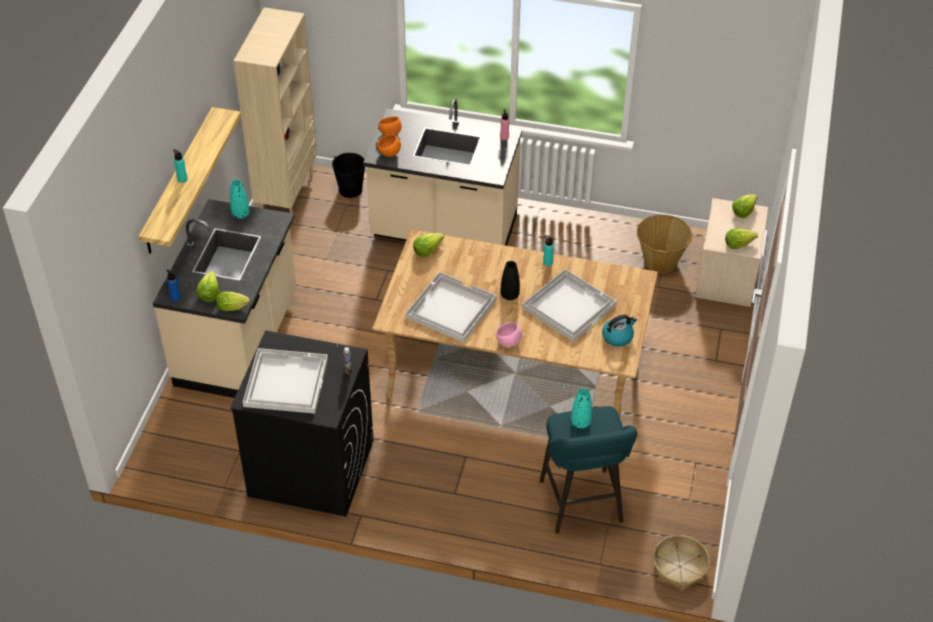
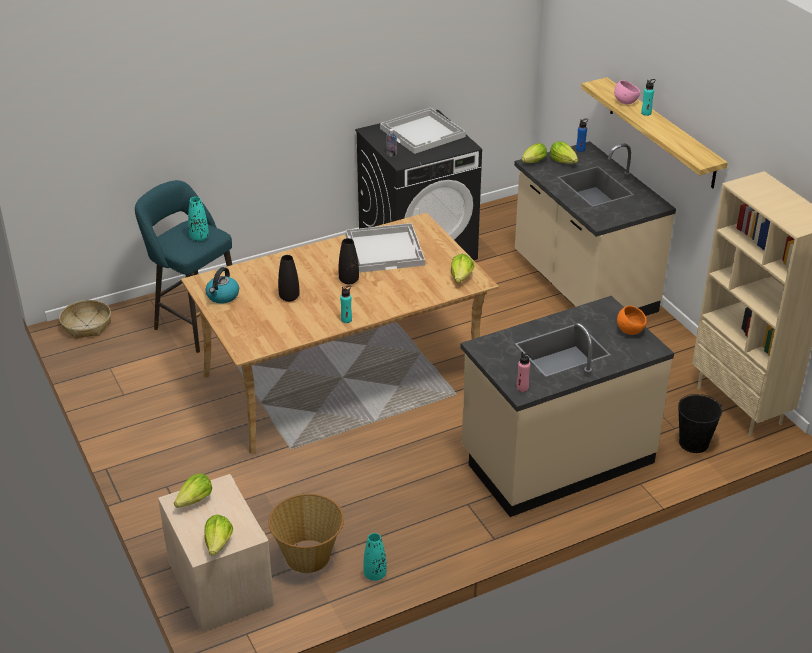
camera: 140 degrees right, 10 degrees down
(240, 214) = (633, 211): turquoise vase -> turquoise vase (375, 574)
(389, 153) = (601, 314): orange bowl -> none
(508, 343) = (310, 251): pink bowl -> pink bowl (625, 102)
(569, 305) = (289, 297): white tray -> black vase

